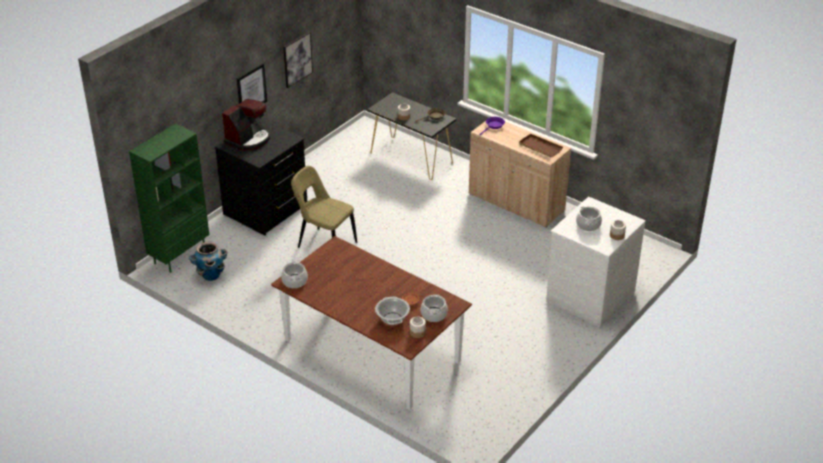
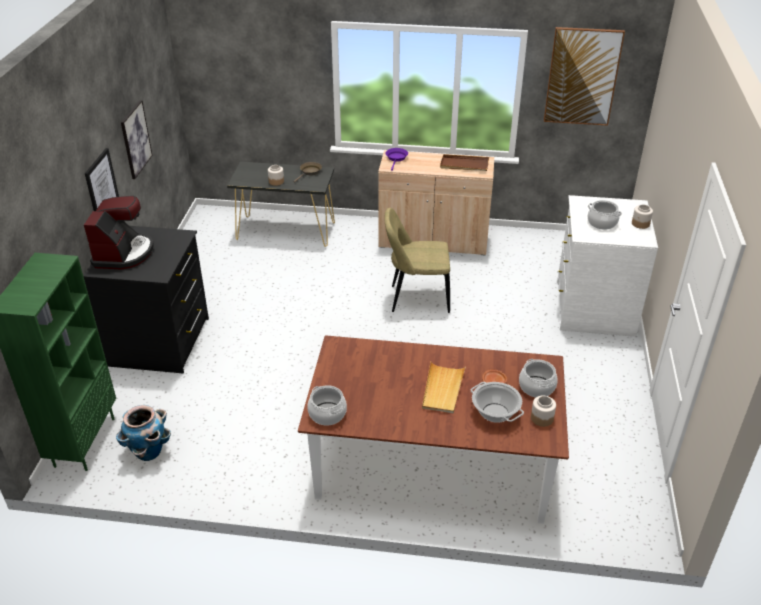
camera: 30 degrees left, 0 degrees up
(324, 244) = (266, 357): beige chair -> beige chair (416, 299)
(374, 294) = (442, 389): none -> beige tray
(644, 103) = (582, 76): none -> picture

